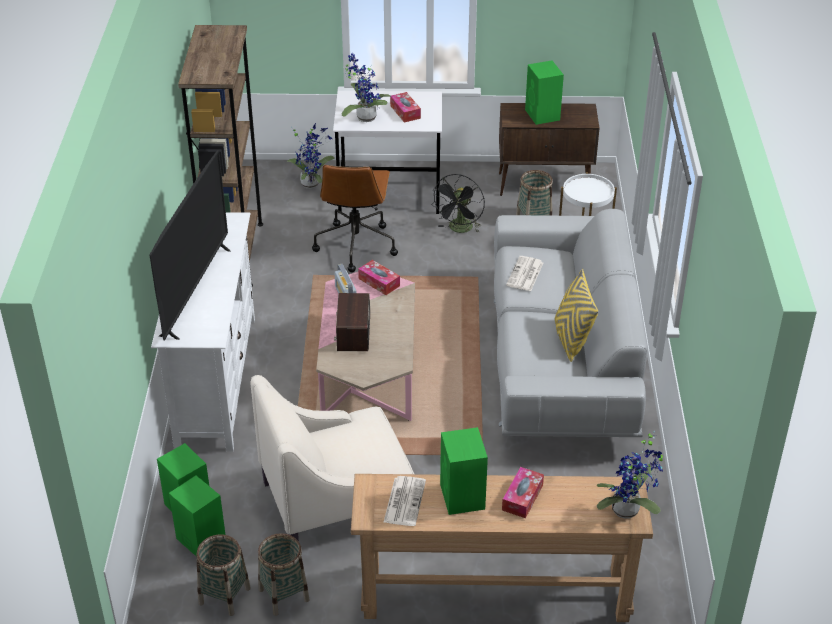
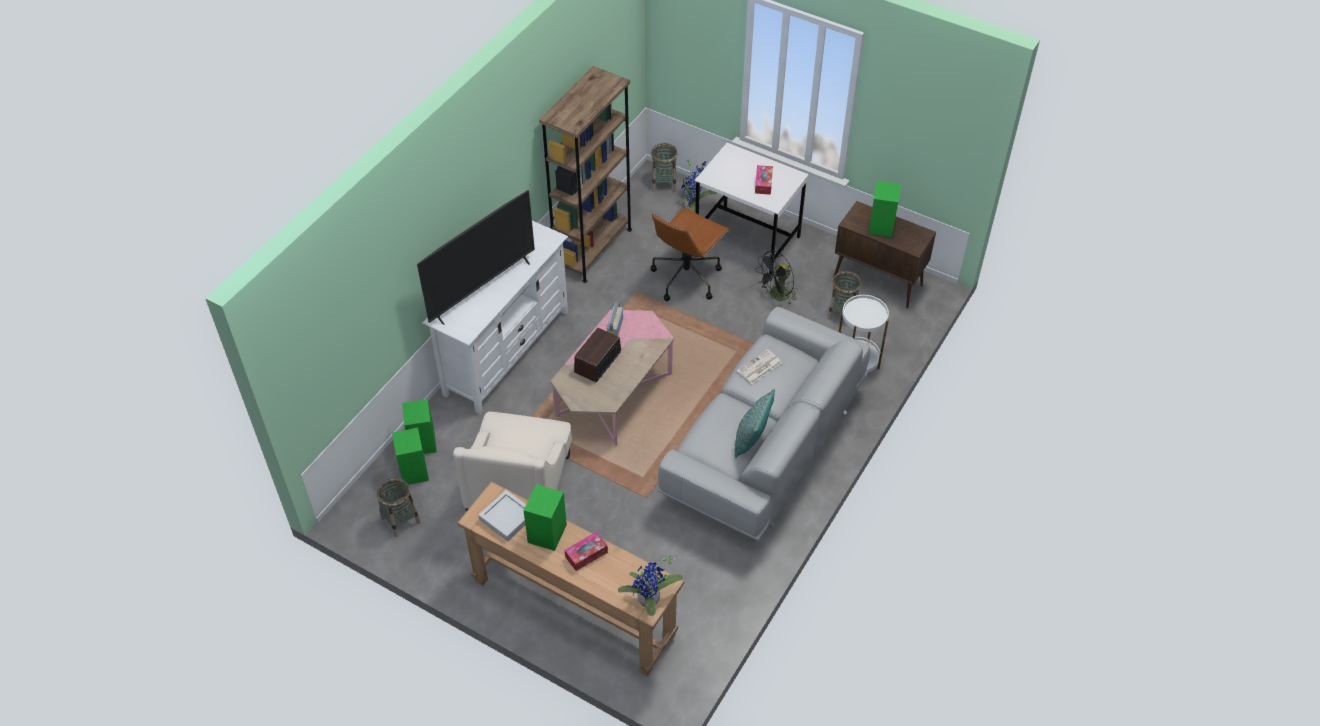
camera: 30 degrees right, 10 degrees up
(284, 594) = (437, 538): basket -> basket (664, 183)
(338, 502) = (520, 486): beige armchair -> beige armchair turned 90 degrees counterclockwise
(364, 117) = (728, 176): potted plant -> none
(379, 282) = (648, 326): tissue box -> none
(404, 501) = (507, 518): newspaper -> grey tray
(571, 339) = (751, 439): yellow pillow -> turquoise pillow

